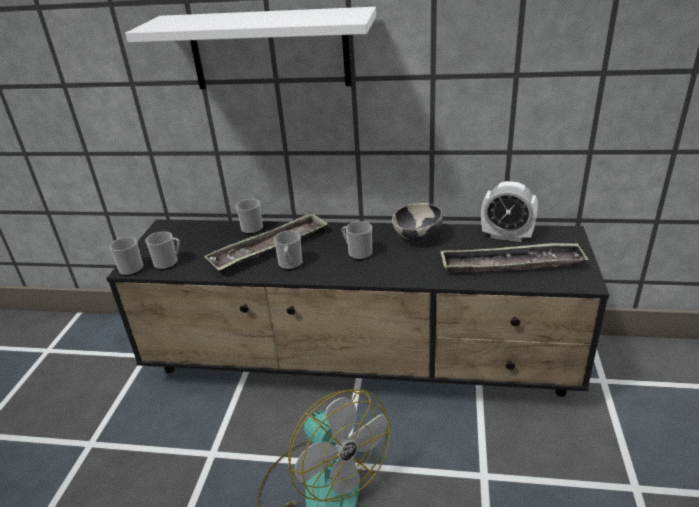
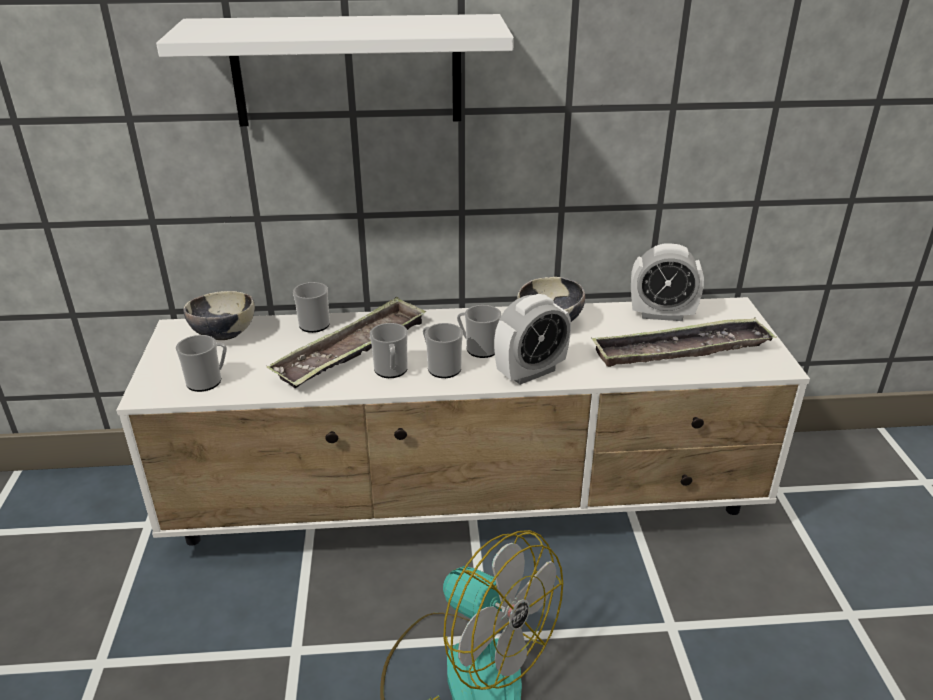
camera: 15 degrees left, 0 degrees up
(130, 268) = (149, 392): mug -> mug (441, 367)
(191, 232) = (224, 335): none -> bowl
(360, 365) = (469, 503): black tv stand -> white tv stand
(388, 273) = (530, 372): none -> alarm clock

